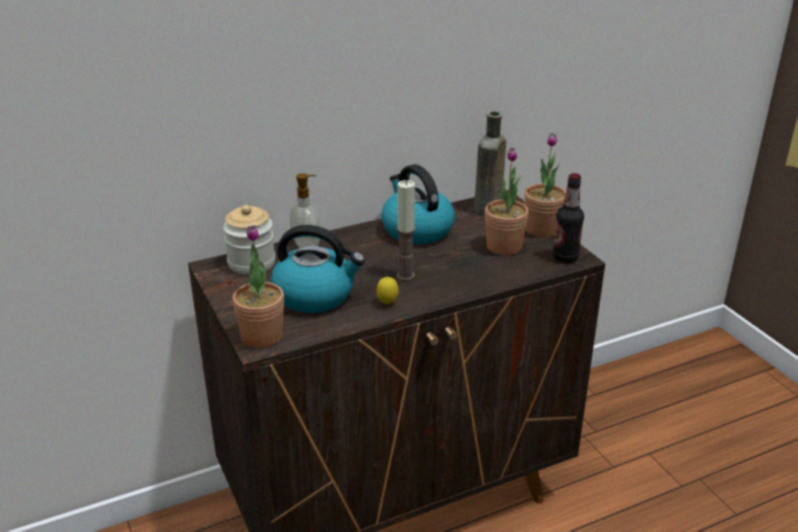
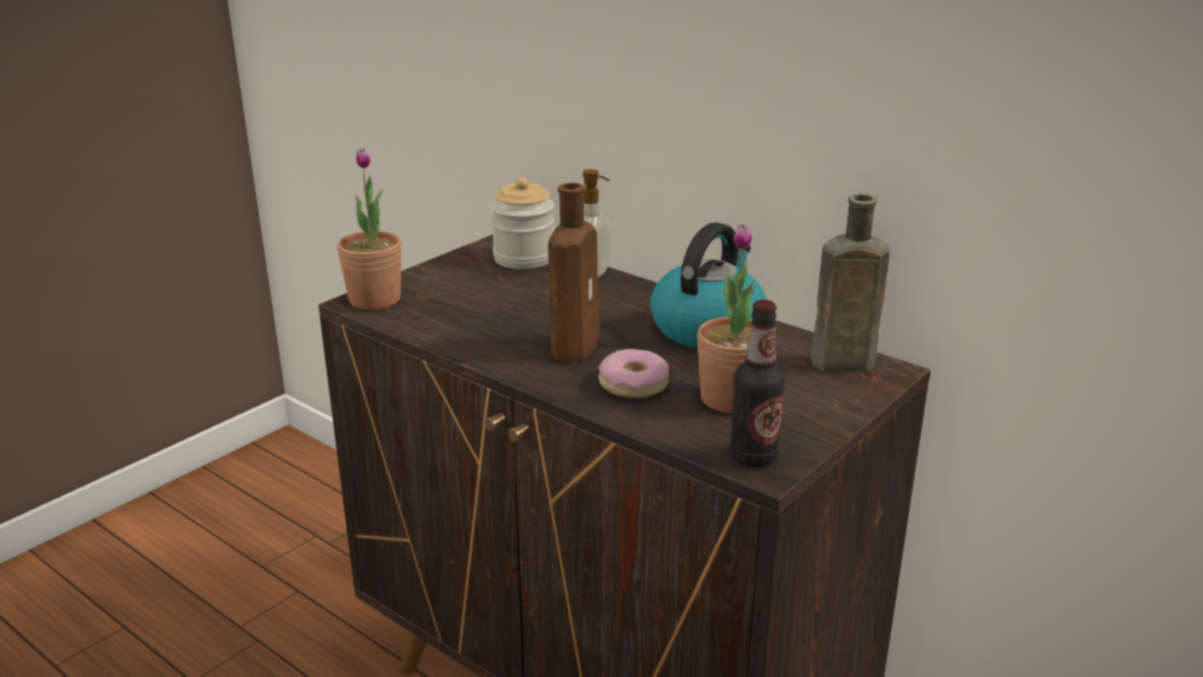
camera: 65 degrees right, 5 degrees down
(315, 295) = (483, 305): kettle -> none
(387, 303) = (497, 350): lemon -> none
(405, 275) = (576, 346): candle -> brown bottle
(467, 270) = (633, 384): none -> donut
(542, 229) = (824, 420): potted plant -> none

